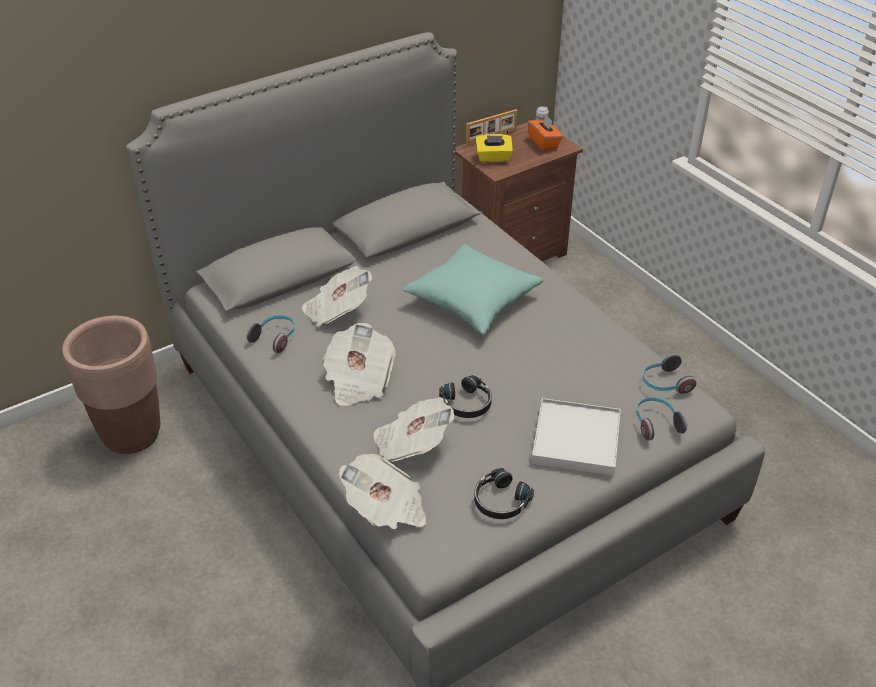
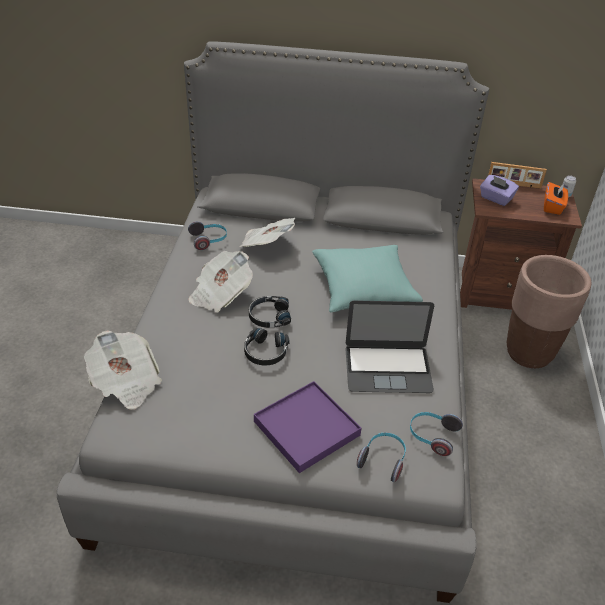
camera: 40 degrees right, 0 degrees up
(131, 435) = (134, 268): brown planter -> brown planter (528, 353)
(411, 444) = (197, 354): newspaper -> none
(493, 158) = (496, 199): yellow tissue box -> purple tissue box
(500, 501) = (199, 431): black headphones -> black headphones (269, 316)
(574, 354) = (388, 368): none -> laptop
(576, 440) = (307, 428): white tray -> purple tray

